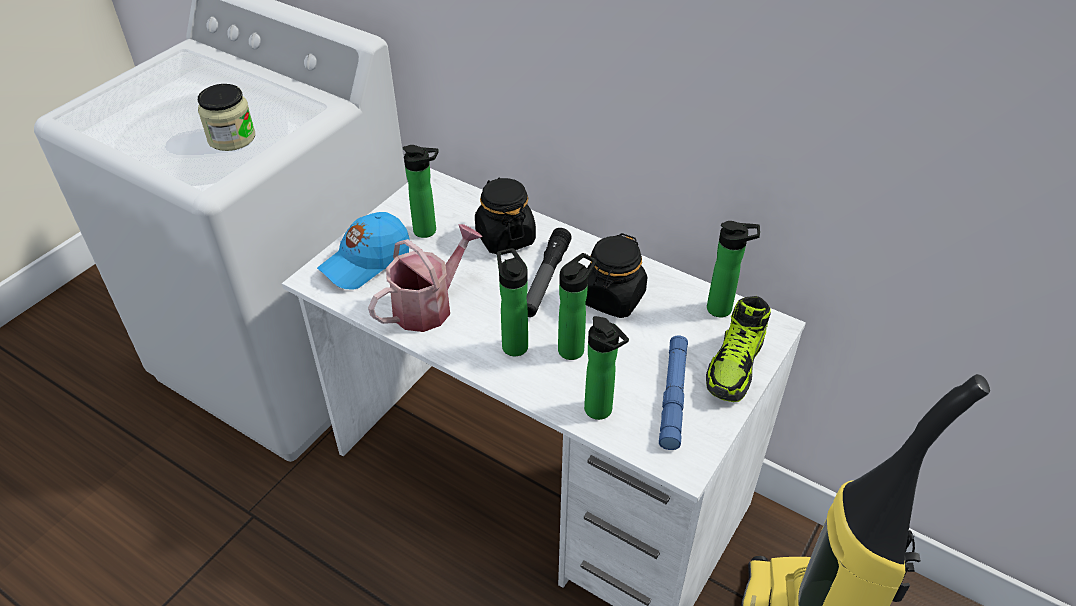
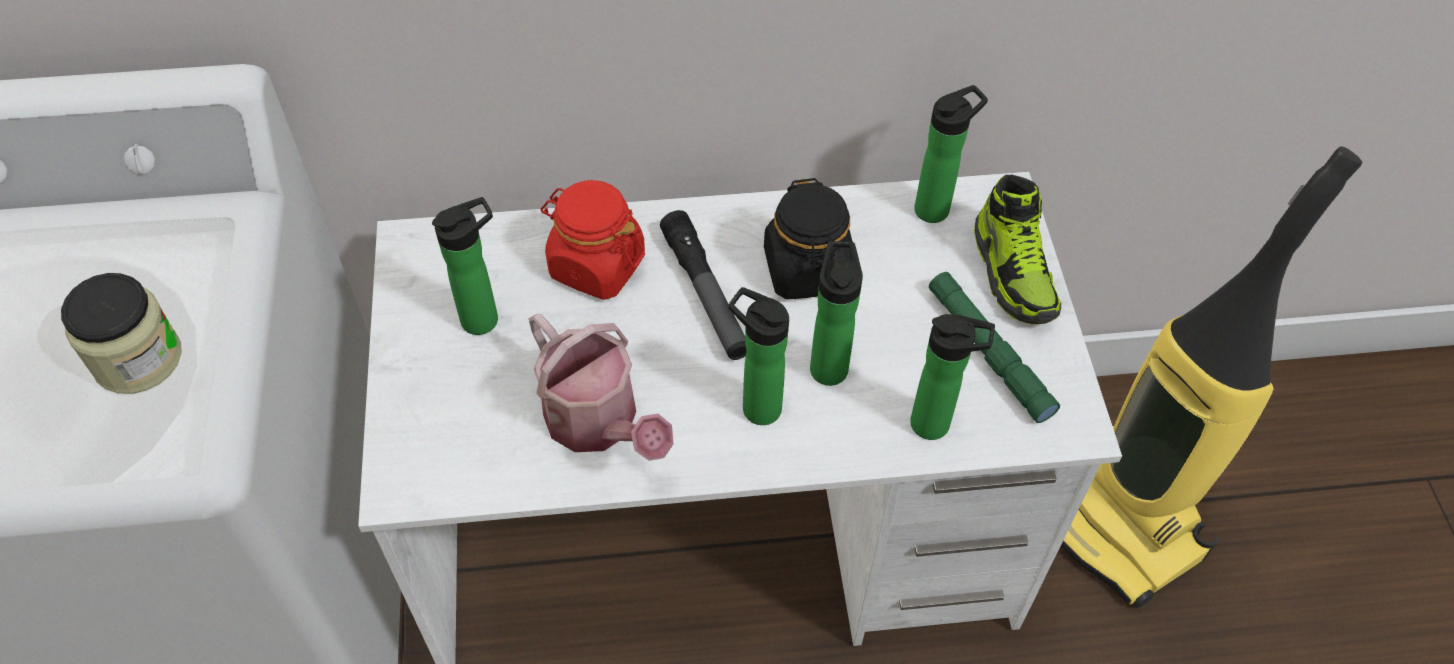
camera: 40 degrees left, 10 degrees up
(366, 262) = (448, 417): blue cap -> none
(429, 305) = (599, 423): watering can -> watering can turned 135 degrees clockwise
(505, 237) = (596, 266): black jar -> red jar
(673, 396) = (989, 352): blue flashlight -> green flashlight

